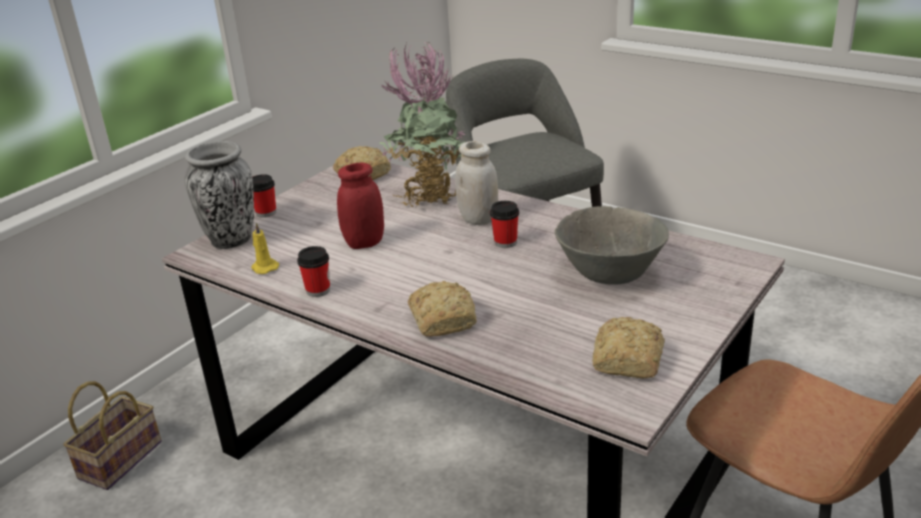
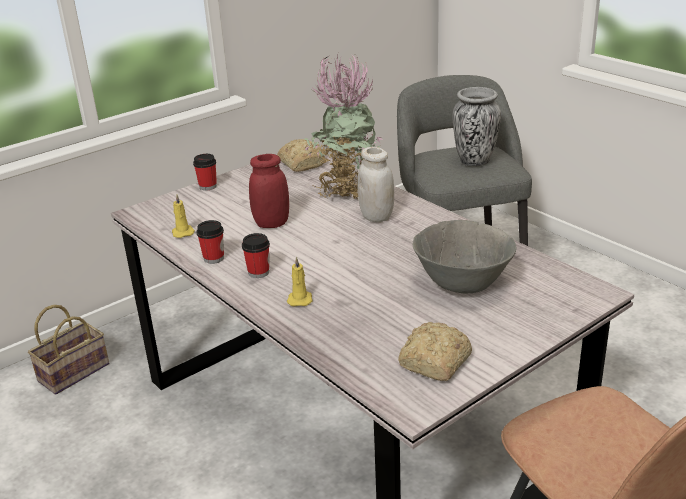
camera: 15 degrees right, 0 degrees up
(231, 240) = (169, 206): vase -> vase (474, 161)
(443, 319) = (300, 299): bread -> yellow candle
(505, 242) = (388, 241): cup -> cup (258, 272)

